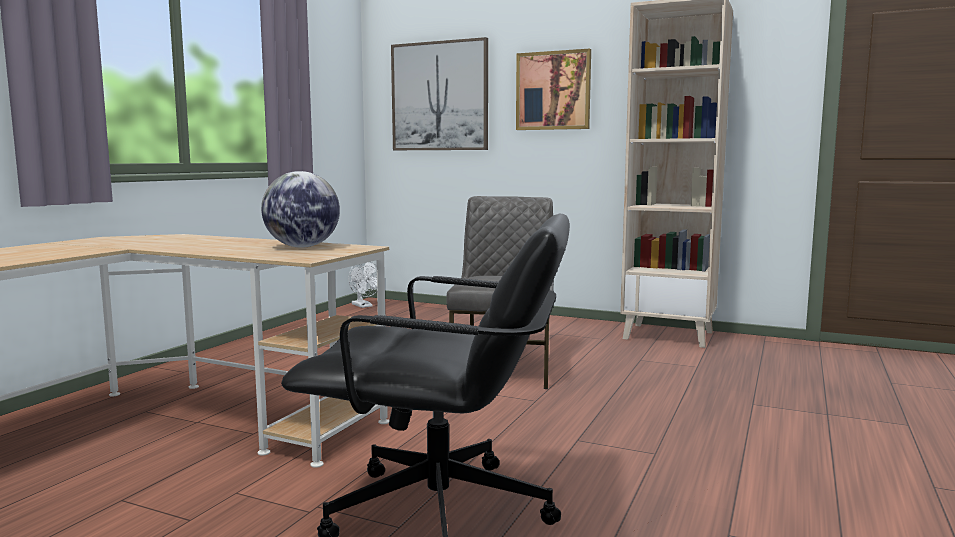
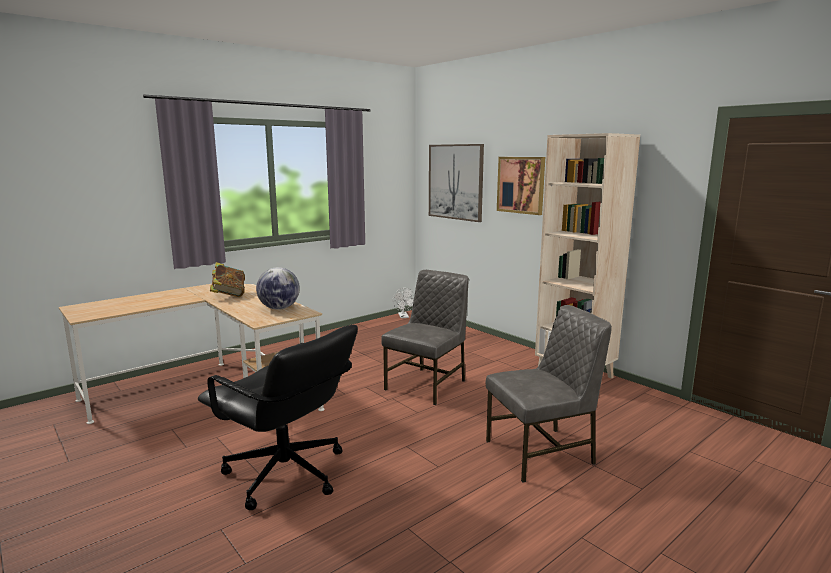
camera: 25 degrees right, 5 degrees up
(165, 243) = (228, 295): none -> book
(754, 413) = (541, 453): none -> grey chair

